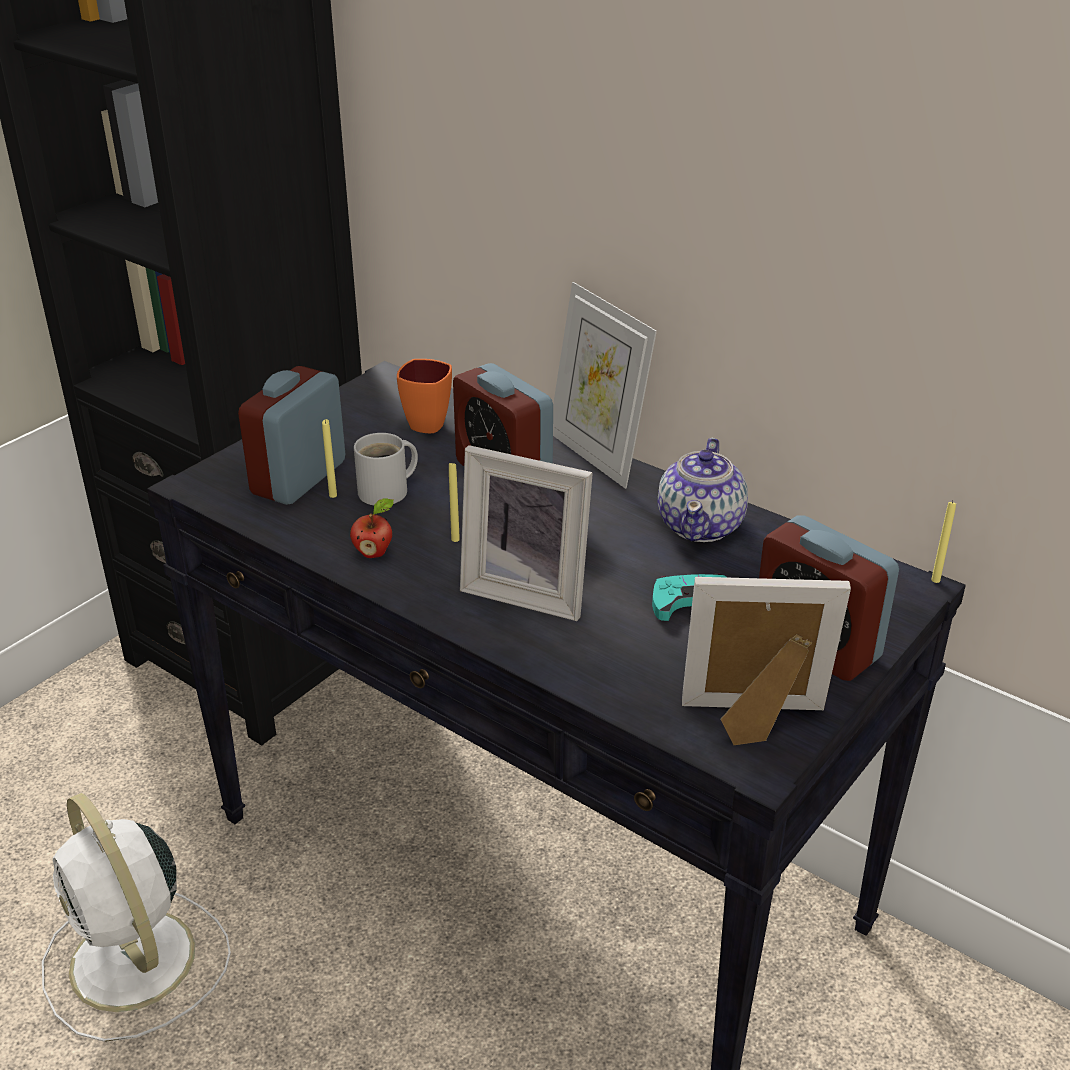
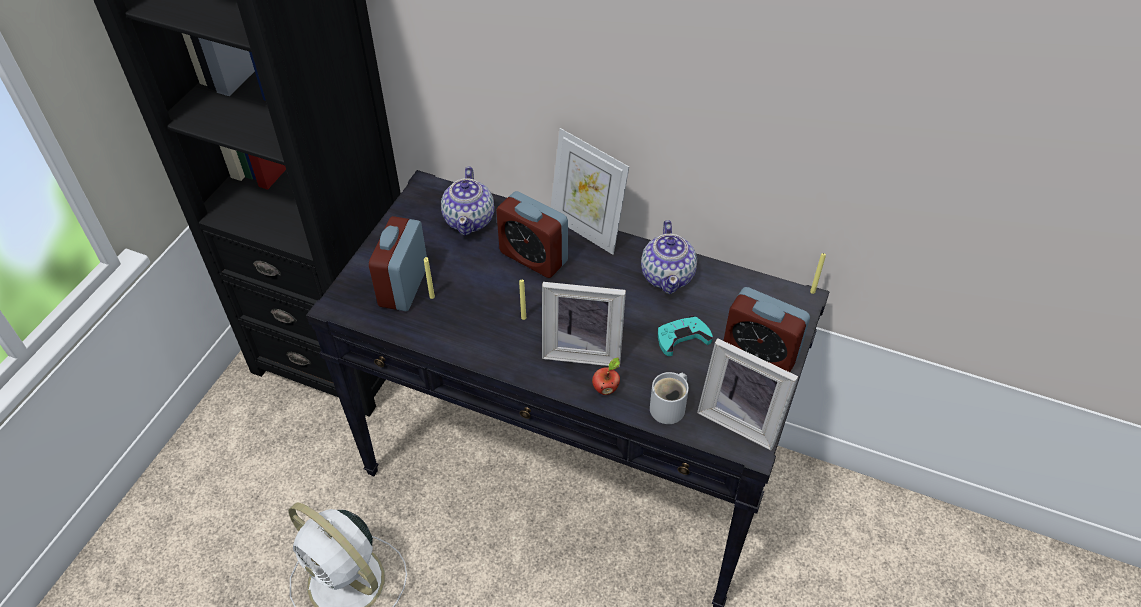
camera: 15 degrees left, 15 degrees up
(374, 553) = (478, 339): apple -> apple (606, 388)
(388, 491) = (466, 286): white mug -> white mug (670, 407)
(431, 421) = (470, 219): orange mug -> teapot
(754, 723) = (741, 418): picture frame -> picture frame turned 135 degrees counterclockwise

